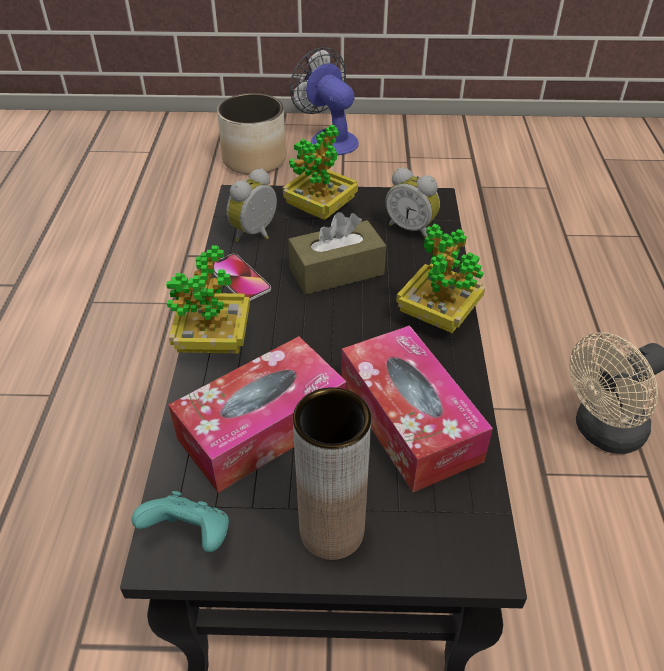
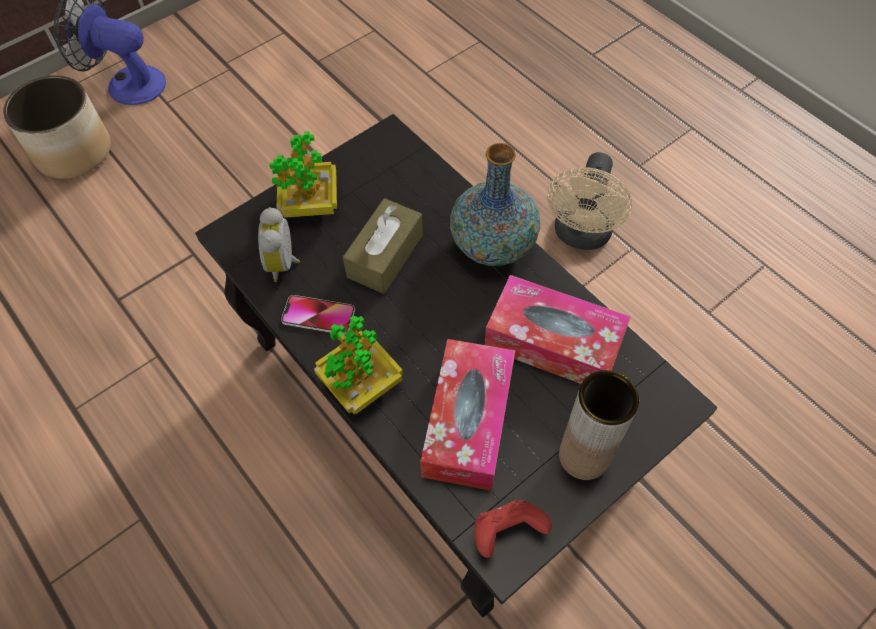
camera: 40 degrees left, 15 degrees up
(190, 535) = (506, 532): turquoise game controller -> red game controller
(411, 228) = (399, 176): alarm clock -> none
(437, 316) = (493, 245): potted plant -> vase

